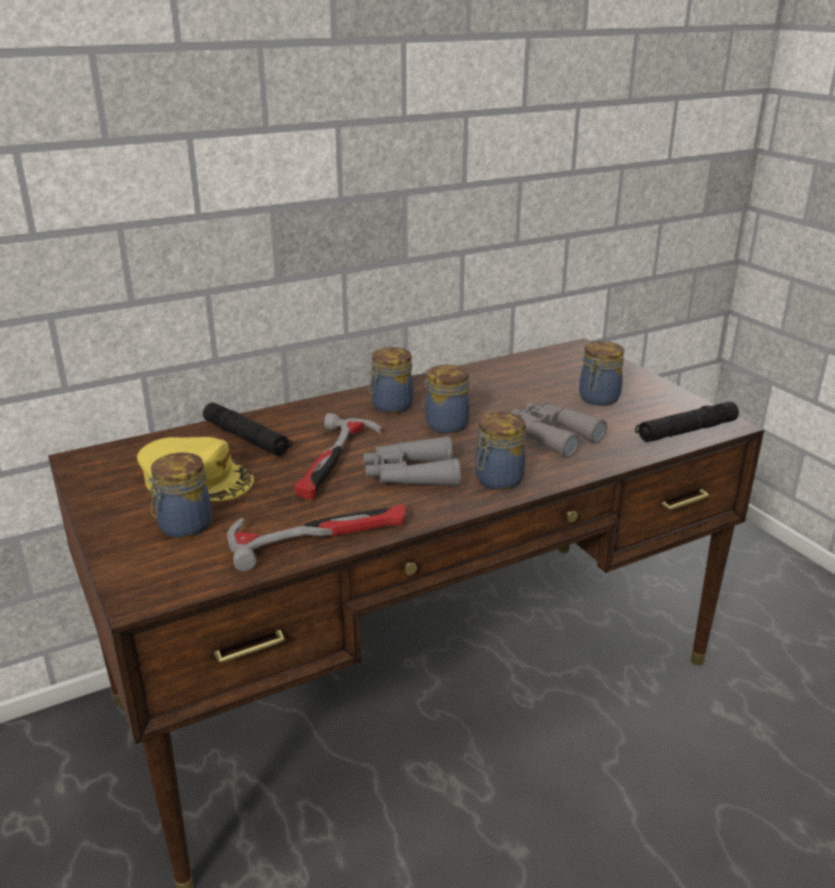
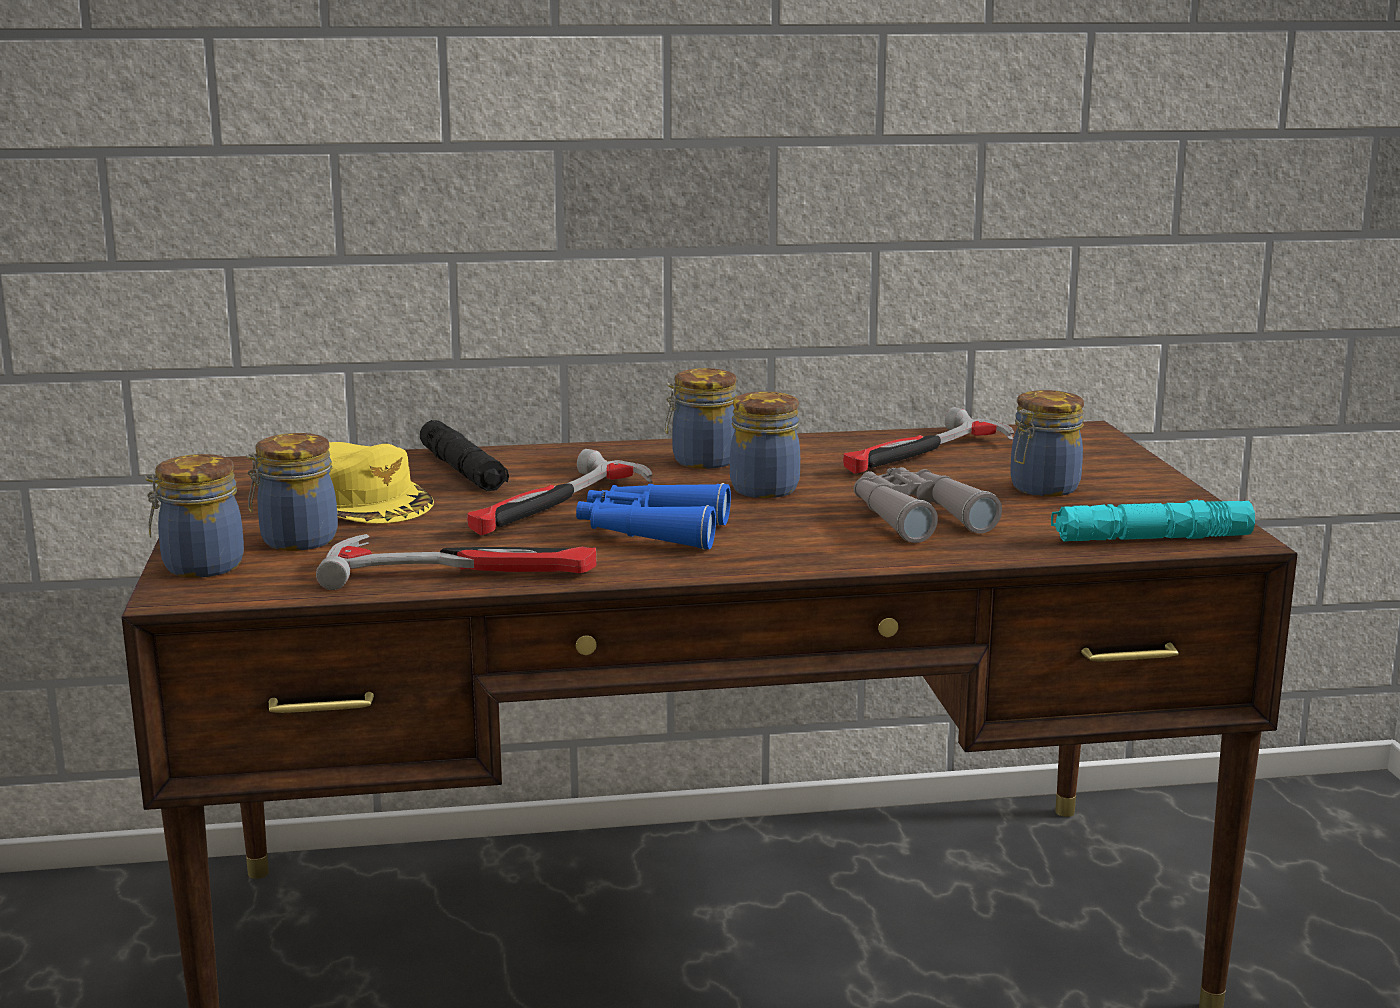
camera: 20 degrees right, 10 degrees down
(409, 475) = (651, 531): grey binoculars -> blue binoculars
(497, 480) = (775, 552): jar -> jar (199, 567)
(514, 381) = (925, 456): none -> hammer
(686, 431) = (1150, 538): black flashlight -> turquoise flashlight

